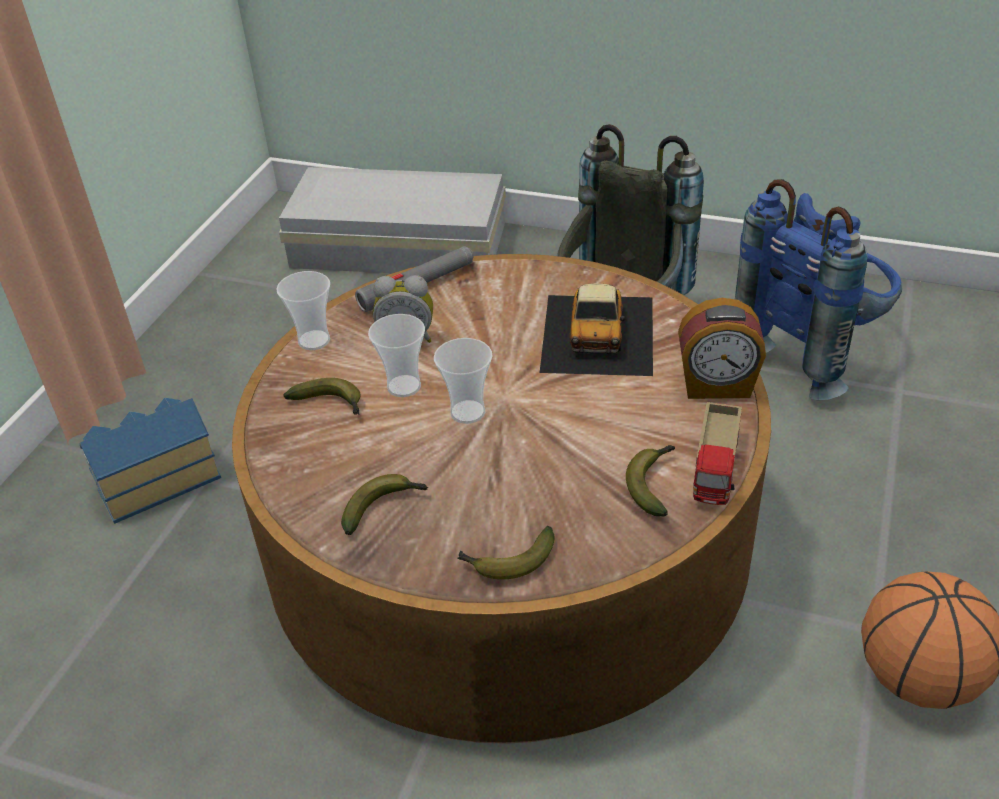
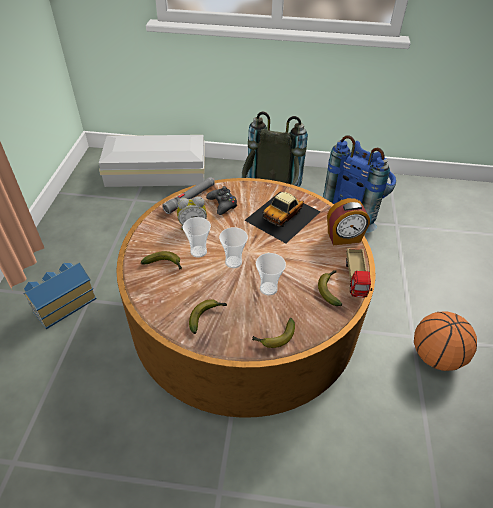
camera: 15 degrees left, 5 degrees up
(314, 340) = (146, 231): cup -> cup (268, 288)
(479, 302) = (222, 204): none -> black game controller
(599, 333) = (283, 216): toy car -> toy car turned 45 degrees clockwise

